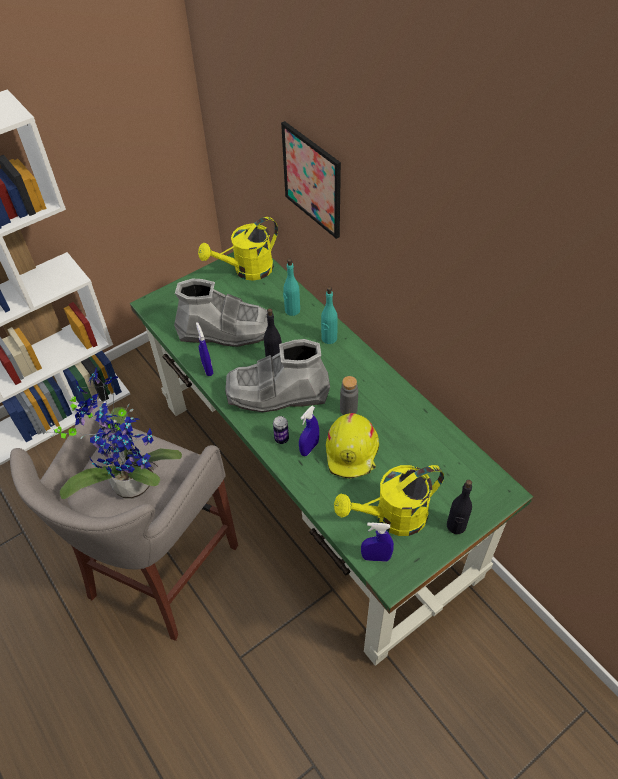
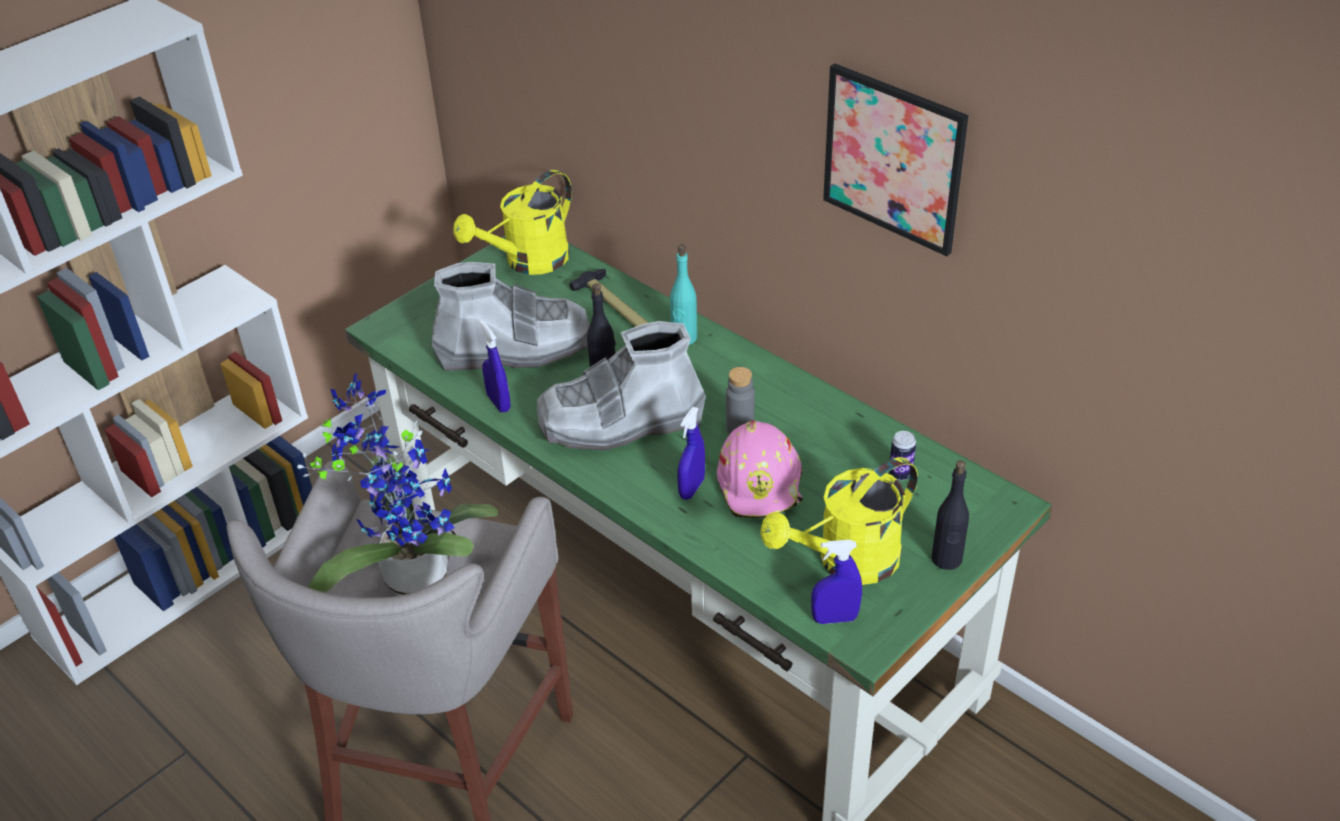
camera: 10 degrees left, 10 degrees down
(281, 439) = (644, 482): can -> can (900, 474)
(292, 310) = (615, 307): turquoise bottle -> hammer
(312, 180) = (633, 88): picture -> picture (893, 158)
(352, 452) = (761, 484): yellow hard hat -> pink hard hat

